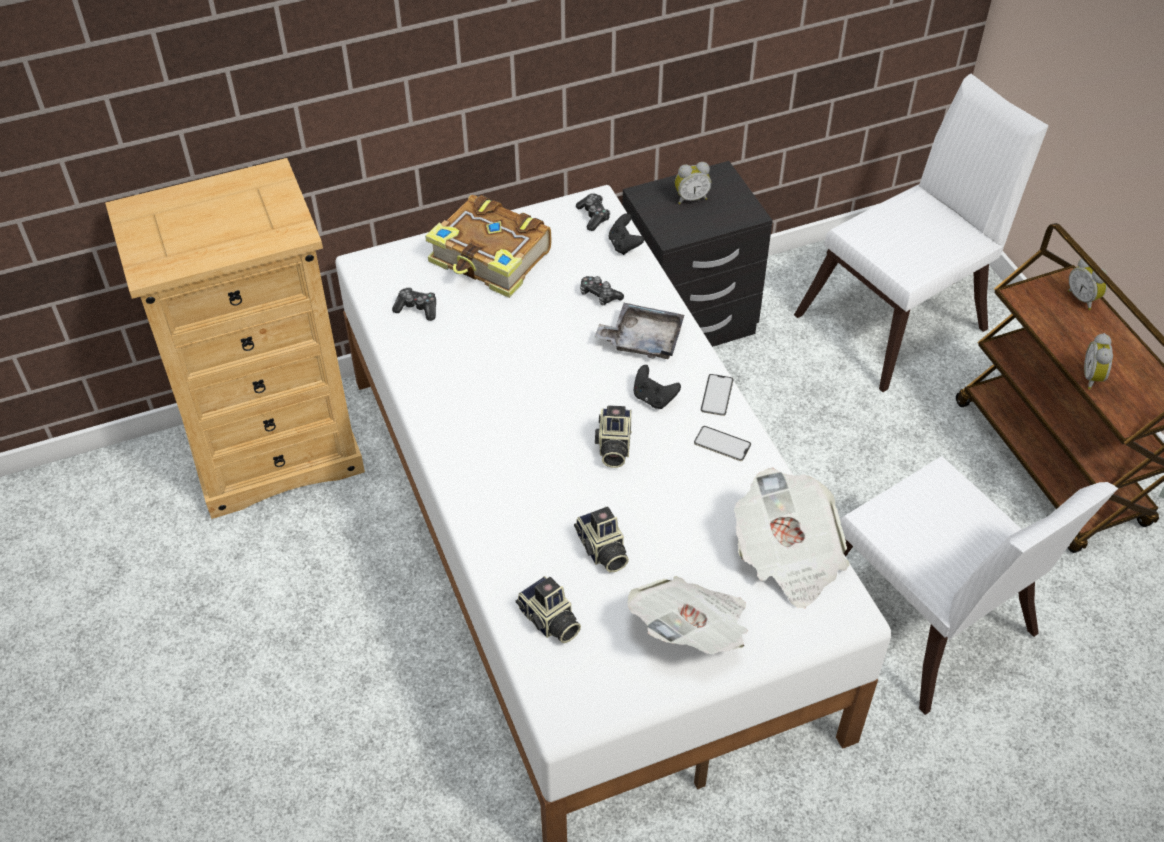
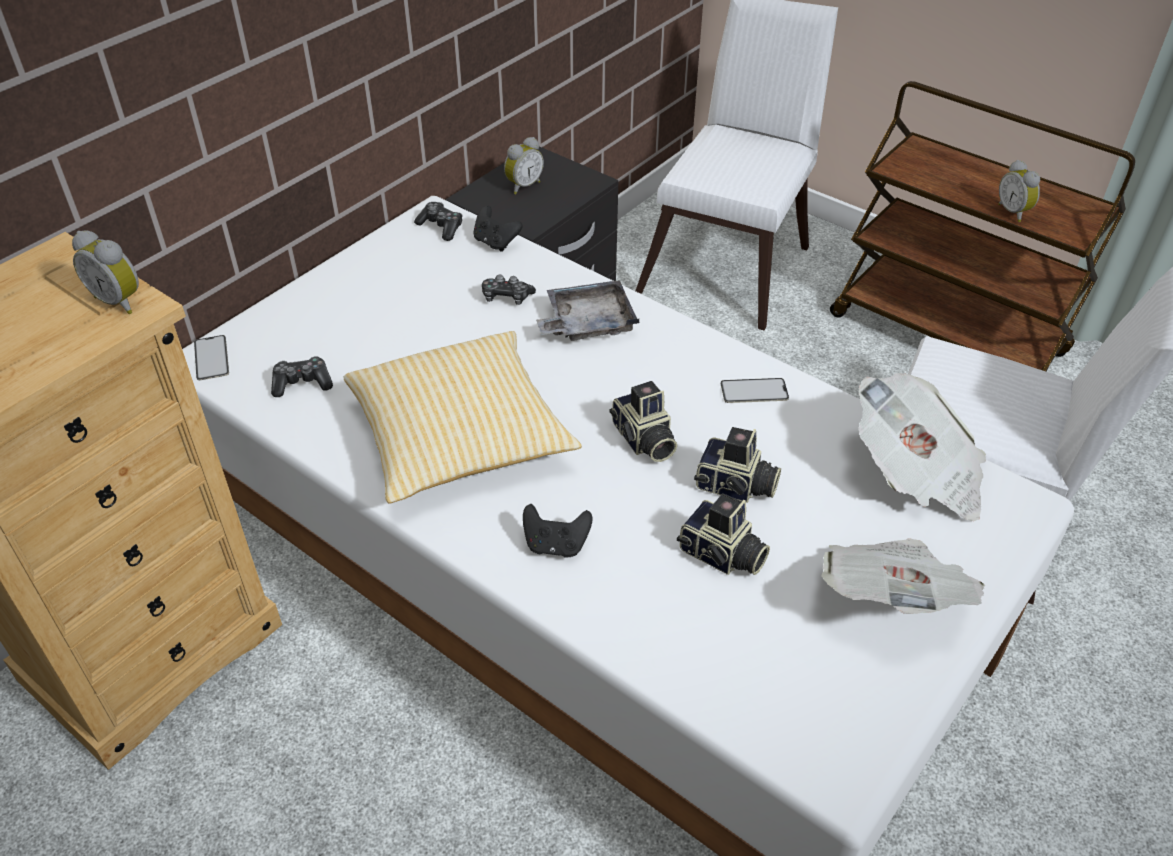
camera: 30 degrees left, 5 degrees down
(491, 259) = (356, 303): book -> none
(491, 393) = (460, 439): none -> pillow
(549, 621) = (728, 667): camera -> camera (735, 487)
(653, 398) = (646, 374): black game controller -> black game controller (556, 545)
(717, 395) = (708, 347): phone -> phone (211, 358)
(1083, 298) = (945, 154): alarm clock -> alarm clock (120, 301)

